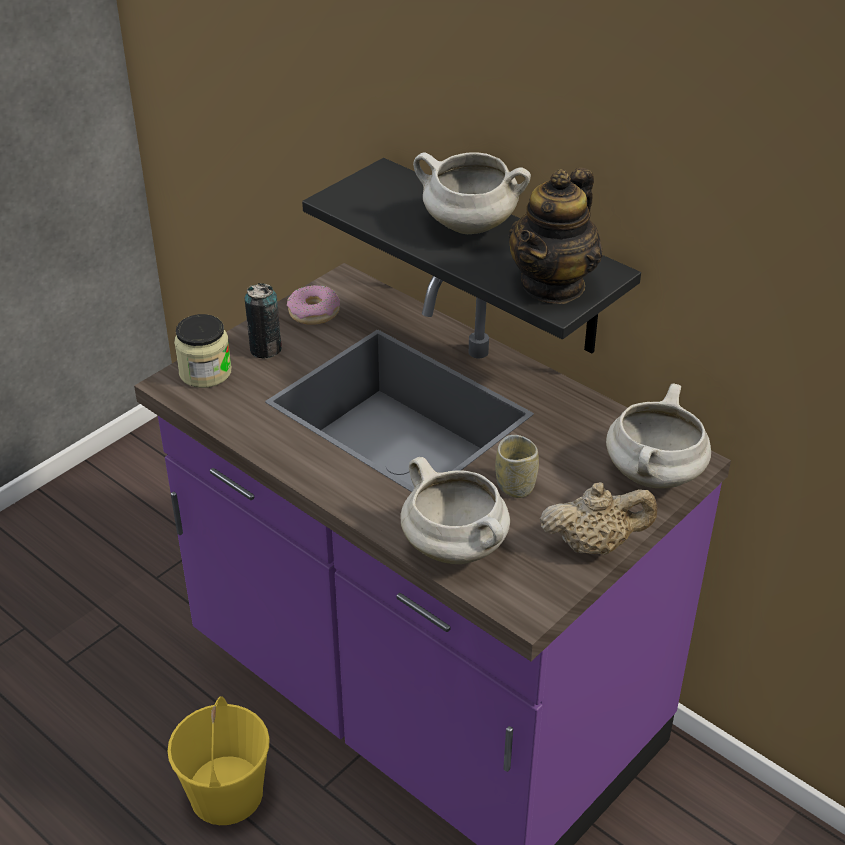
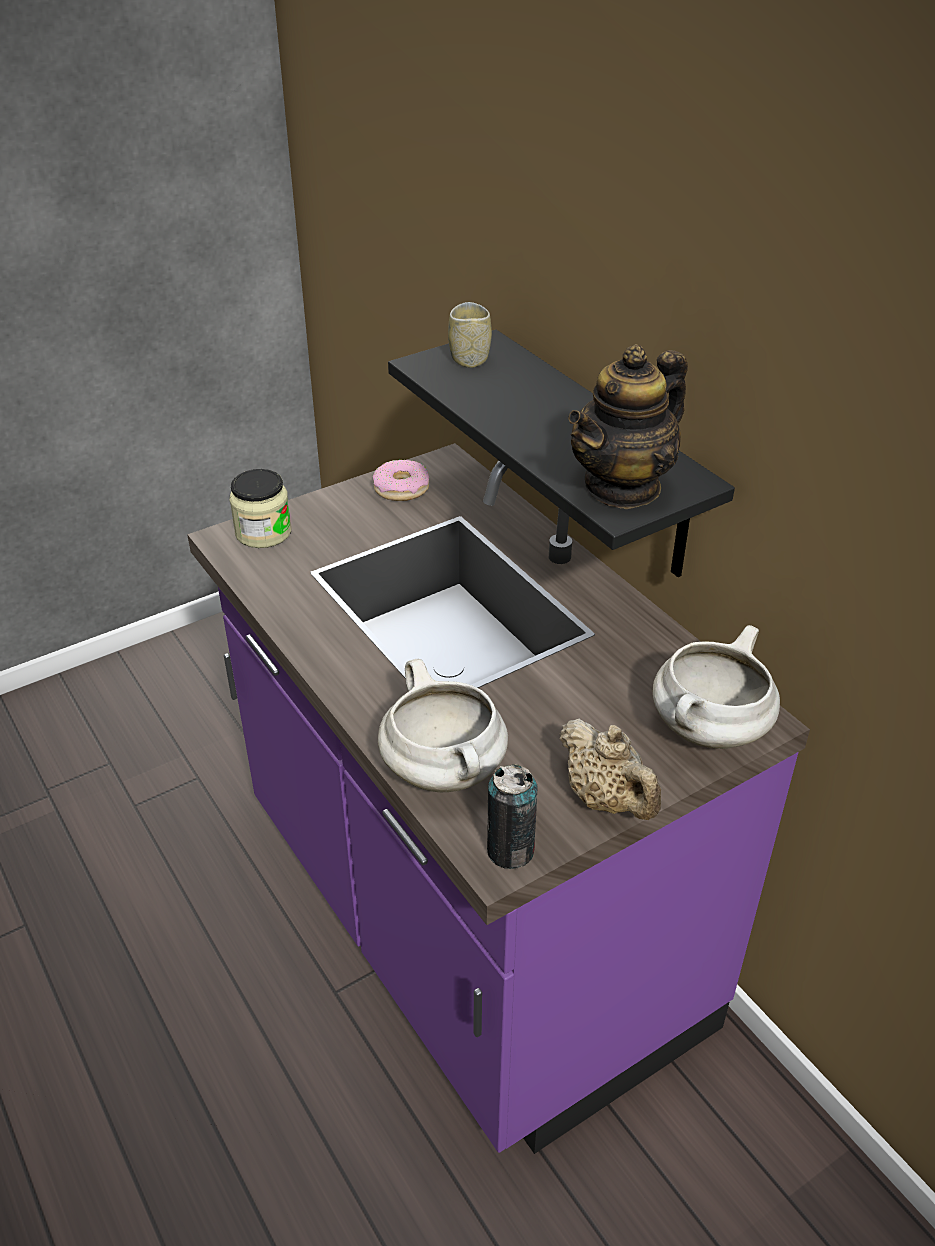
camera: 15 degrees right, 0 degrees up
(226, 792) = (237, 974): yellow bucket -> none
(265, 349) = (335, 518): can -> can (510, 851)
(468, 227) = (554, 411): white cooking pot -> none
(515, 486) = (541, 712): cup -> cup (469, 359)
(594, 545) = (607, 799): beige teapot -> beige teapot turned 45 degrees clockwise

